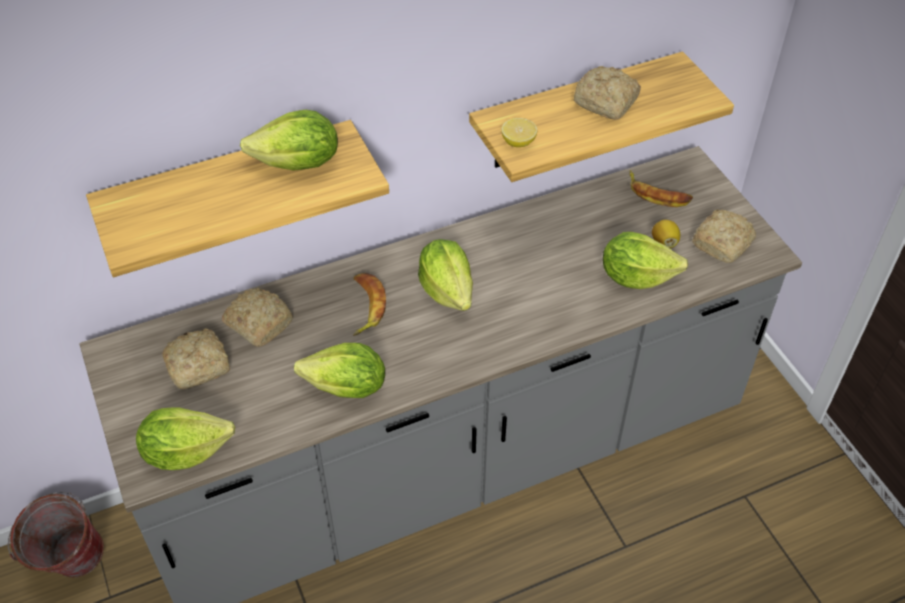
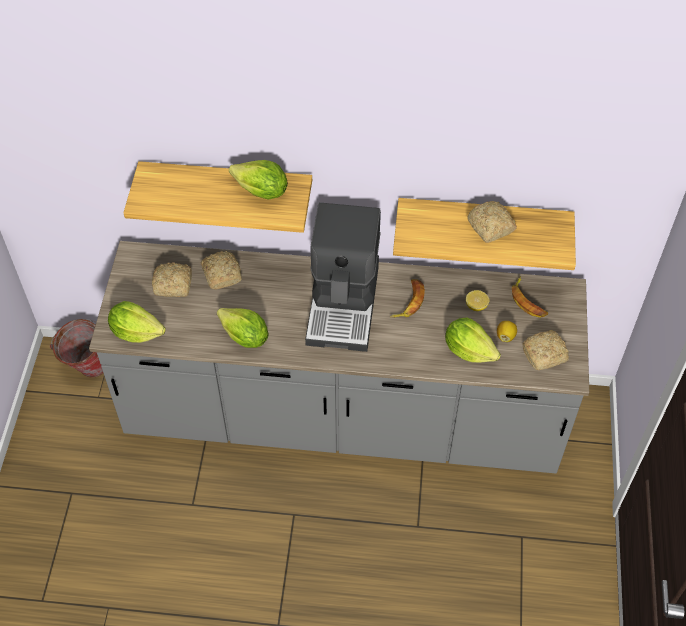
camera: 30 degrees right, 5 degrees up
(365, 306) = (289, 292): banana -> banana (408, 301)
(447, 290) = (344, 304): lettuce -> coffee machine
(518, 142) = (413, 231): lemon -> lemon (476, 306)

